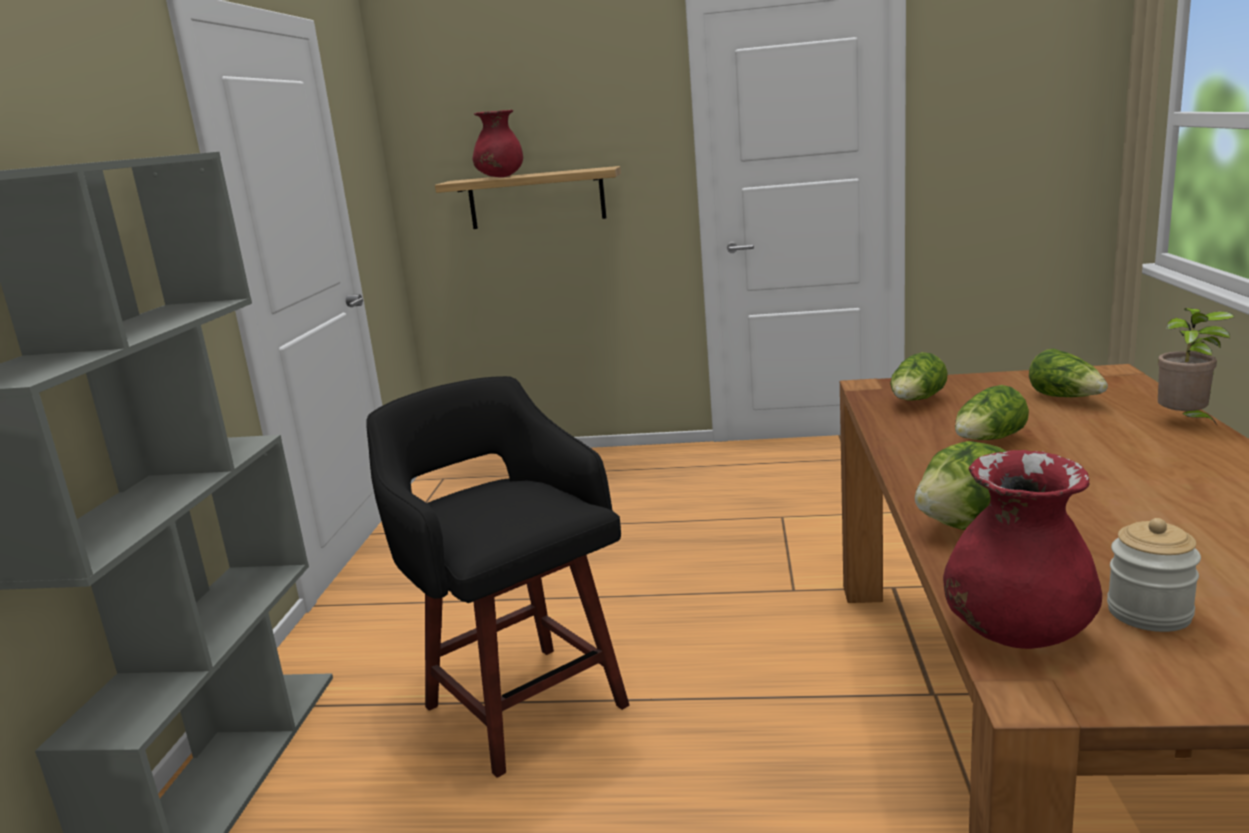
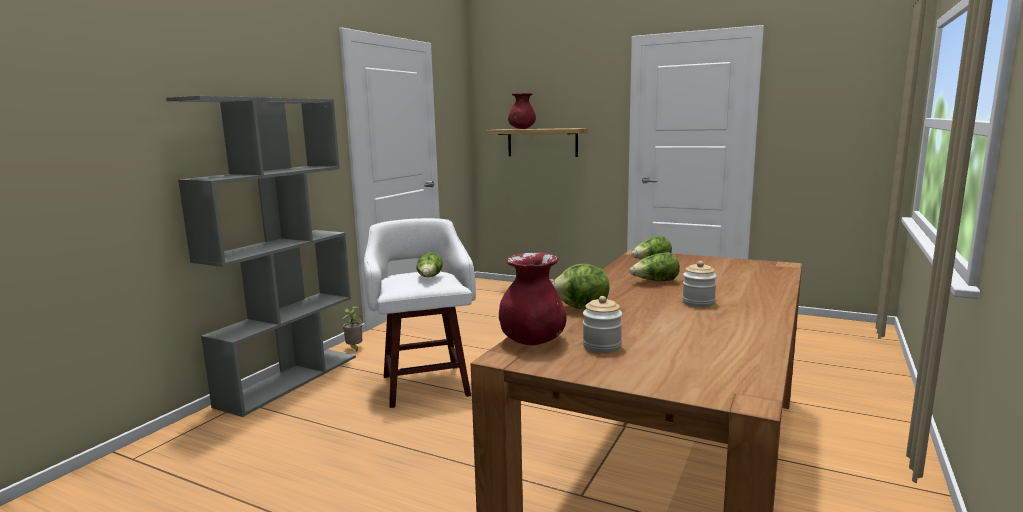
camera: 20 degrees right, 5 degrees down
(521, 703) = (425, 384): black stool -> white stool
(1066, 398) = (732, 272): lettuce -> lettuce (430, 278)
(1126, 473) = (698, 303): none -> jar
(1184, 422) = (775, 289): potted plant -> potted plant (354, 348)

